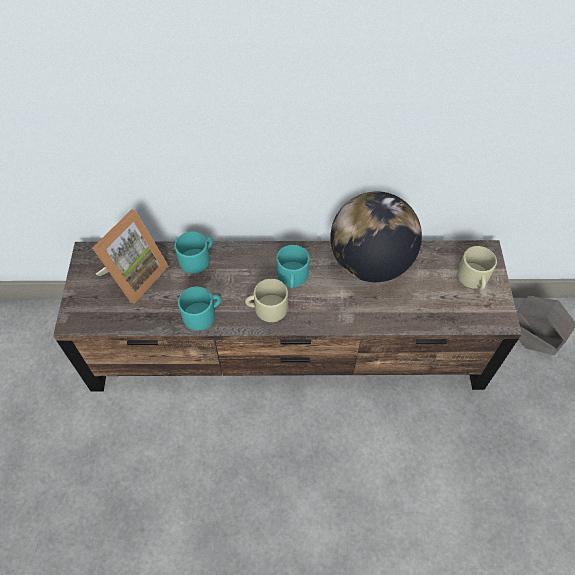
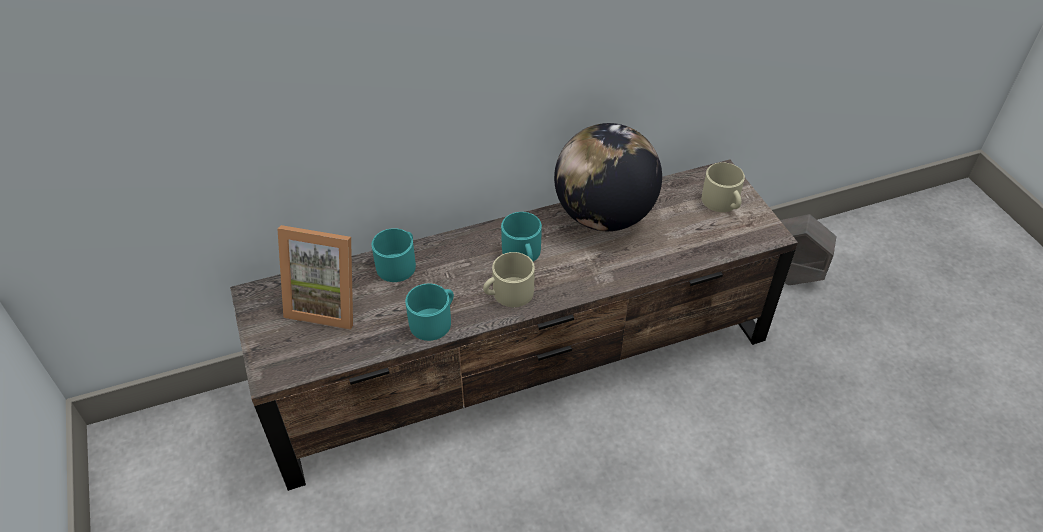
camera: 20 degrees left, 10 degrees down
(134, 275) = (327, 303): picture frame -> picture frame turned 90 degrees clockwise

